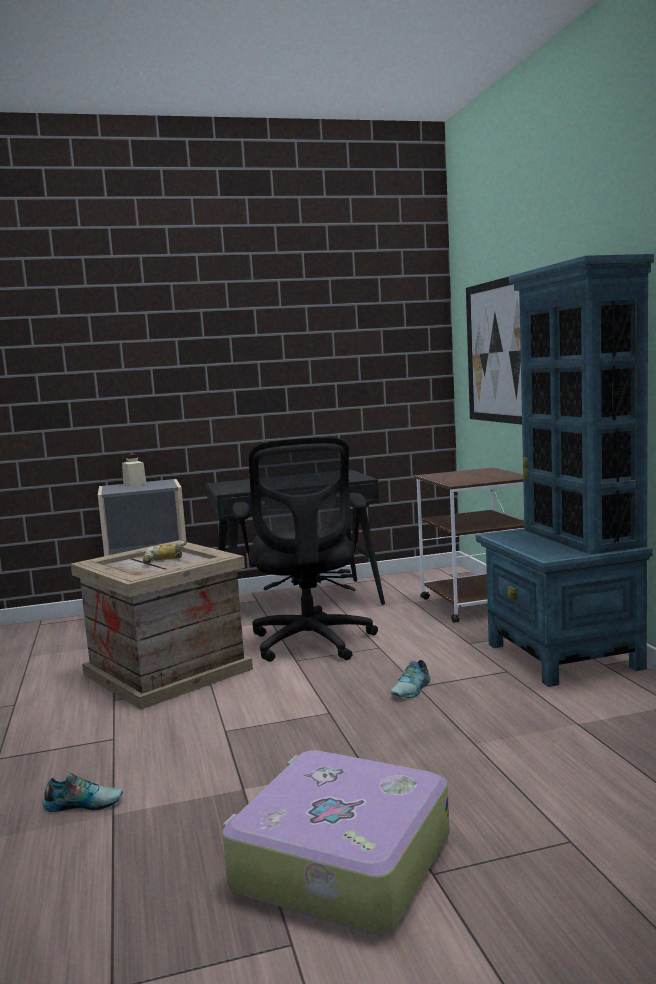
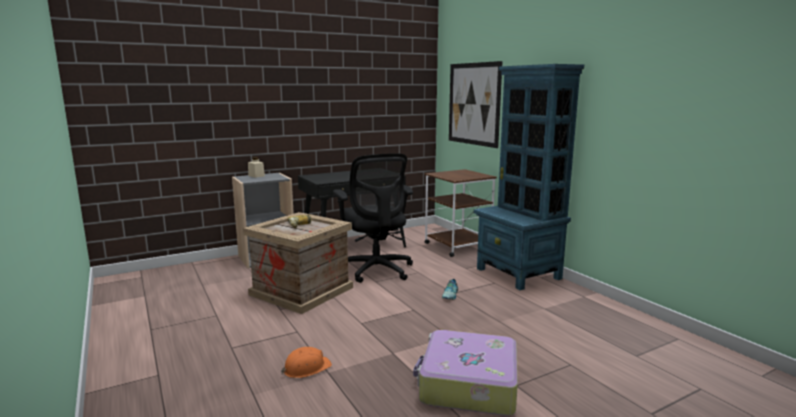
camera: 15 degrees left, 5 degrees up
(84, 803) = (306, 368): shoe -> orange hard hat

